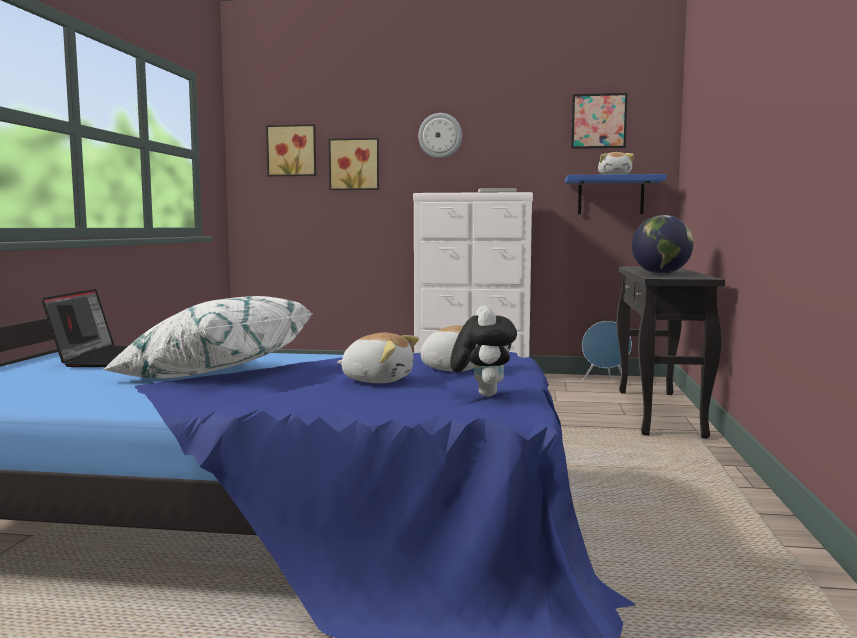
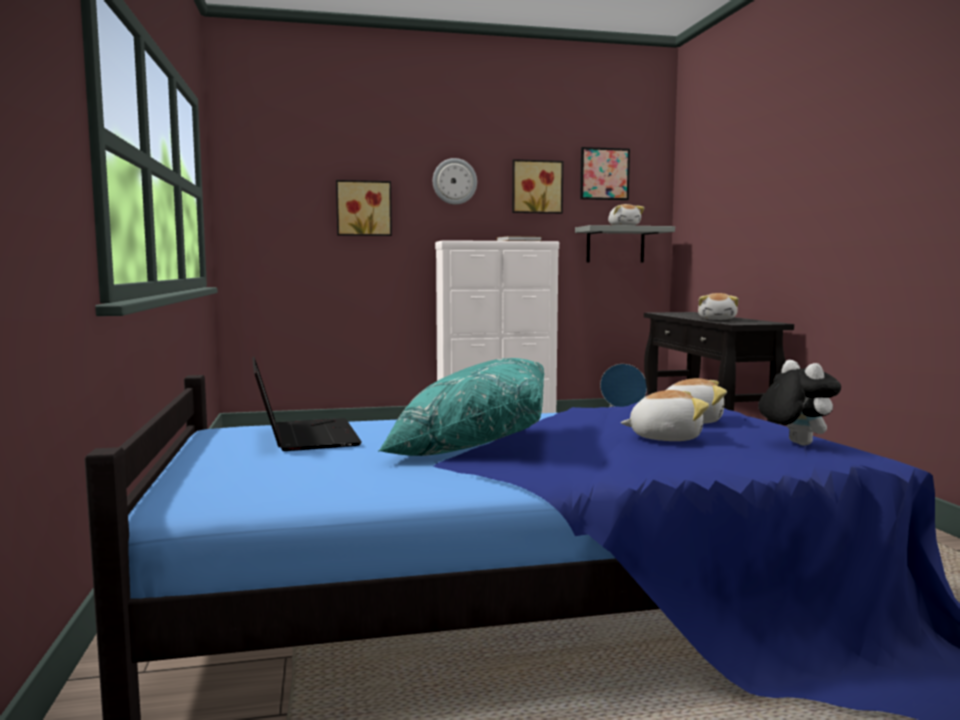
camera: 20 degrees left, 0 degrees up
(213, 374) = (469, 445): white pillow -> turquoise pillow
(292, 150) = (292, 191): picture -> picture (536, 187)
(610, 195) = (615, 245): blue shelf -> grey shelf
(661, 273) = (717, 319): globe -> plush toy

